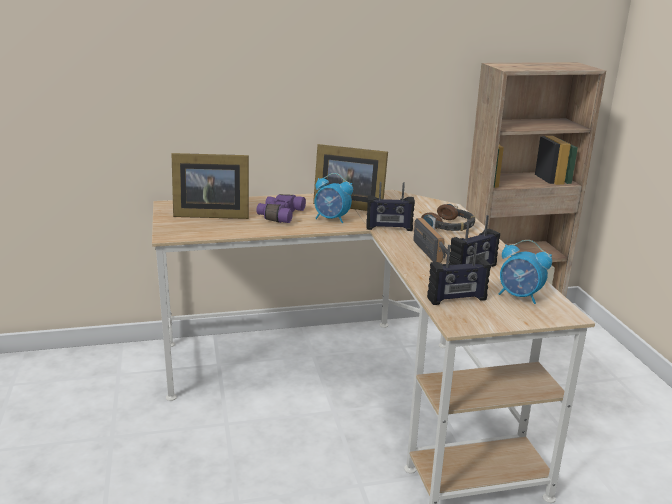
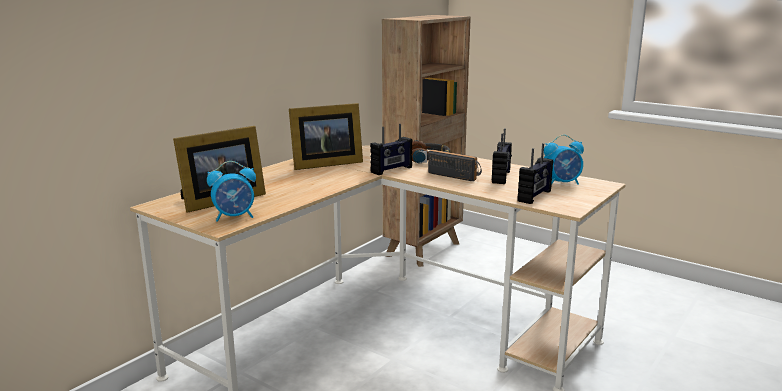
camera: 40 degrees left, 5 degrees down
(279, 215) = (286, 185): purple binoculars -> none
(332, 219) = (336, 176): alarm clock -> alarm clock (235, 217)

